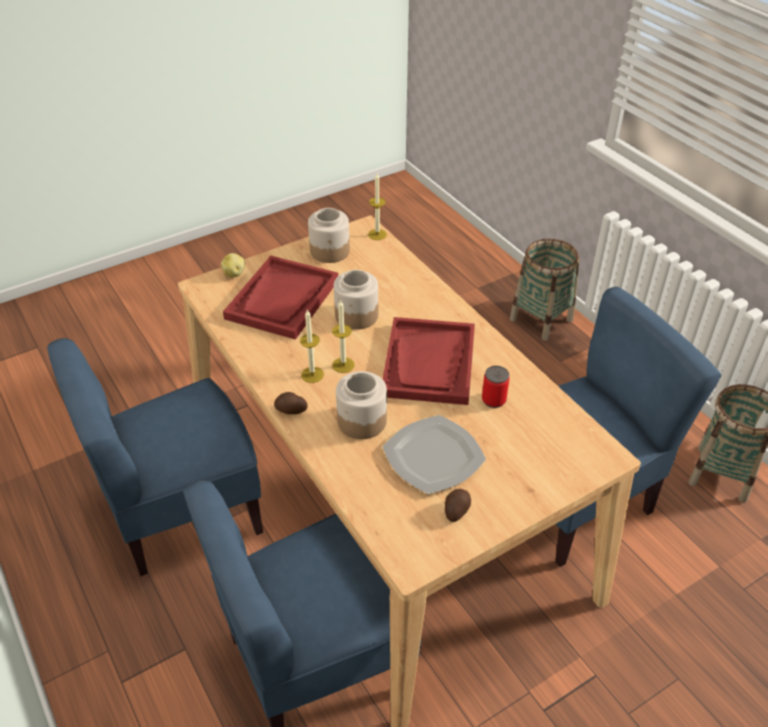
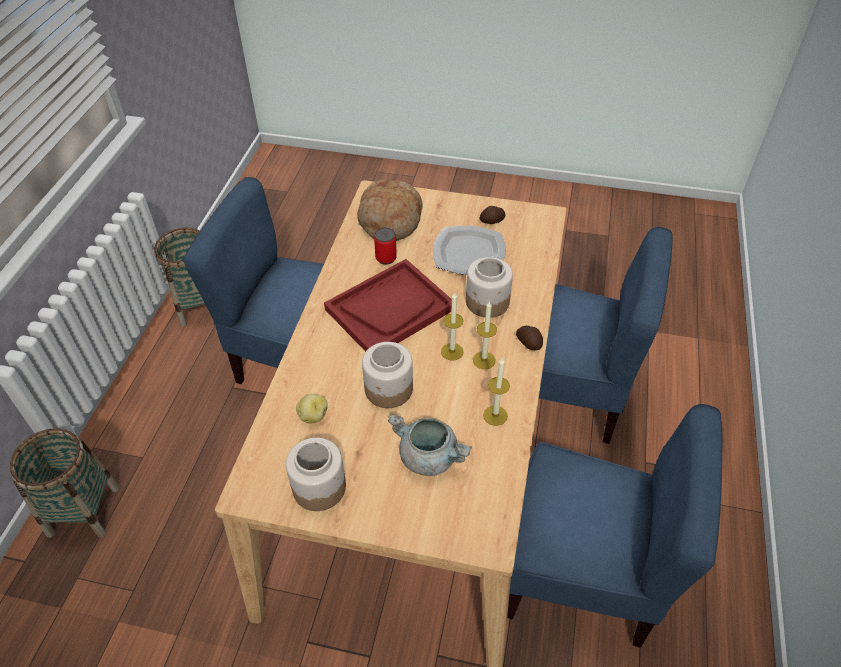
camera: 135 degrees left, 5 degrees up
(234, 273) = (441, 534): potato -> potato (313, 416)
(282, 299) = (430, 457): red tray -> grey cooking pot
(377, 234) = (249, 473): candle -> candle (495, 415)
(546, 437) = (389, 220): none -> bread

